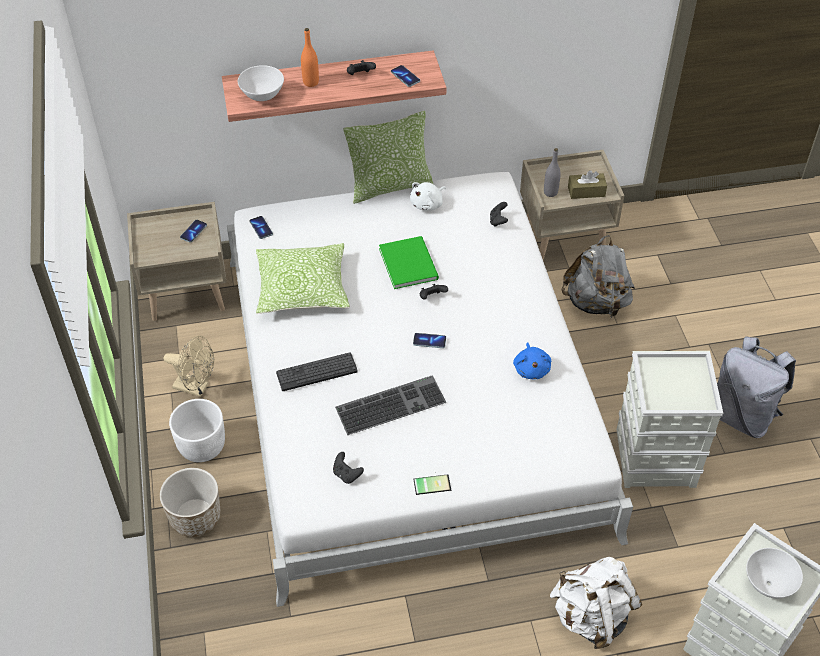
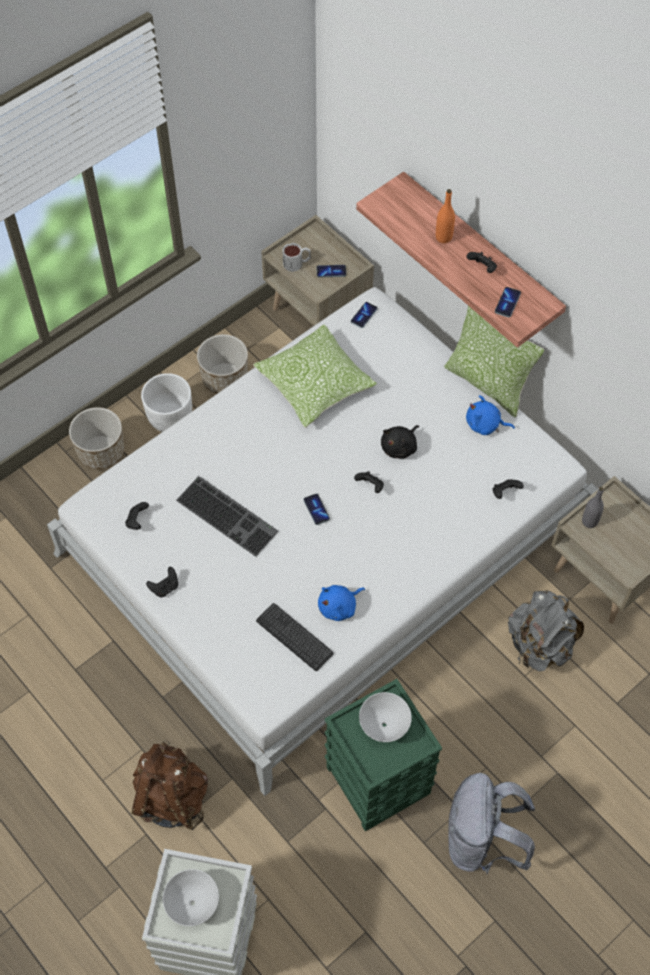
camera: 60 degrees right, 10 degrees up
(164, 249) = (297, 263): none -> mug
(196, 387) = (225, 379): beige fan -> planter
(263, 96) = (398, 214): white bowl -> white bowl (385, 725)
(317, 372) = (227, 443): keyboard -> keyboard (294, 637)
(409, 262) = (400, 447): green book -> black plush toy
(428, 204) = (485, 425): white plush toy -> blue plush toy
(432, 483) = (165, 587): phone -> black game controller
(586, 191) = (615, 552): brown tissue box -> none
(591, 617) = (171, 797): white backpack -> brown backpack
(656, 457) = (379, 780): grey storage box -> green storage box

